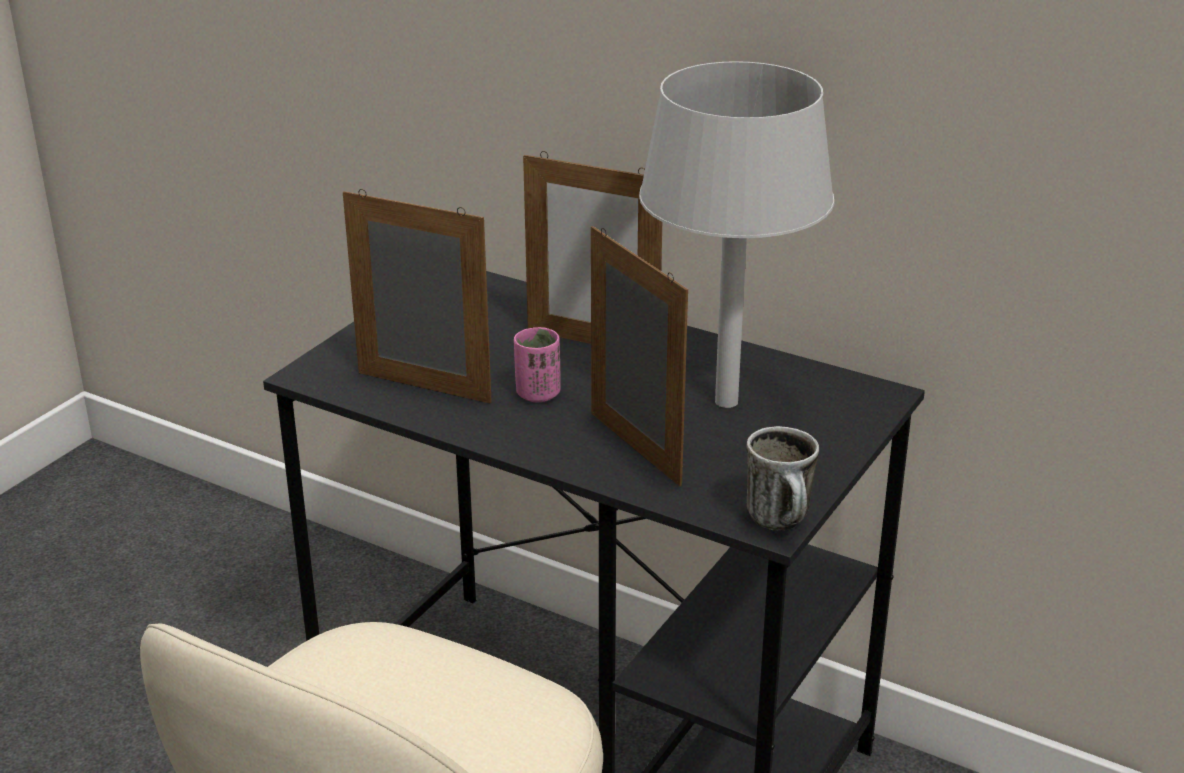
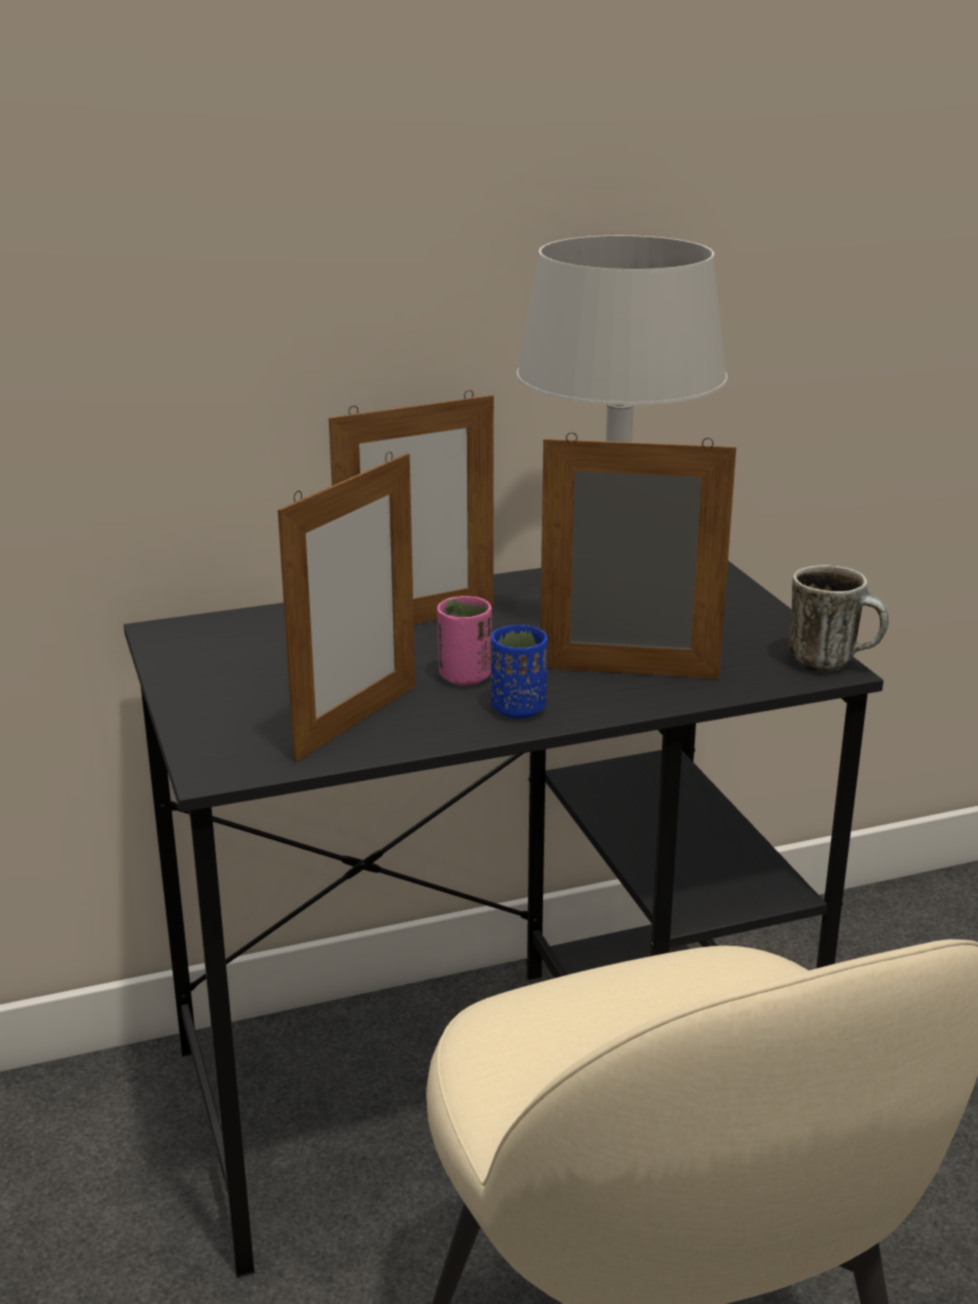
camera: 50 degrees left, 5 degrees down
(423, 387) = (357, 722): picture frame -> picture frame turned 150 degrees clockwise
(519, 431) = (518, 708): none -> blue cup

